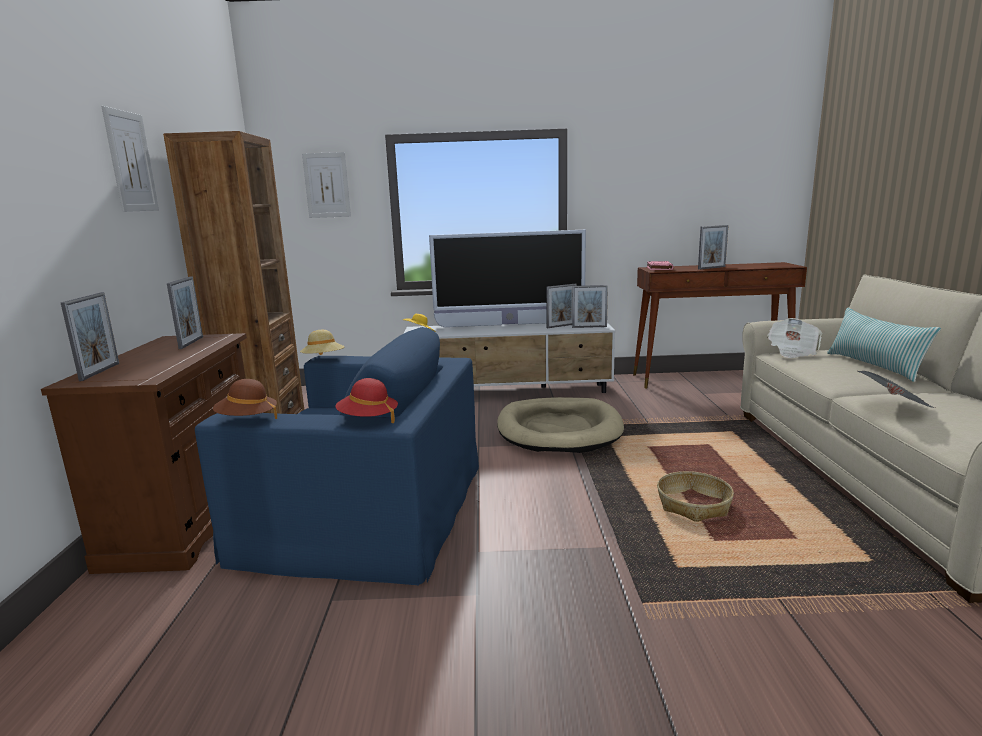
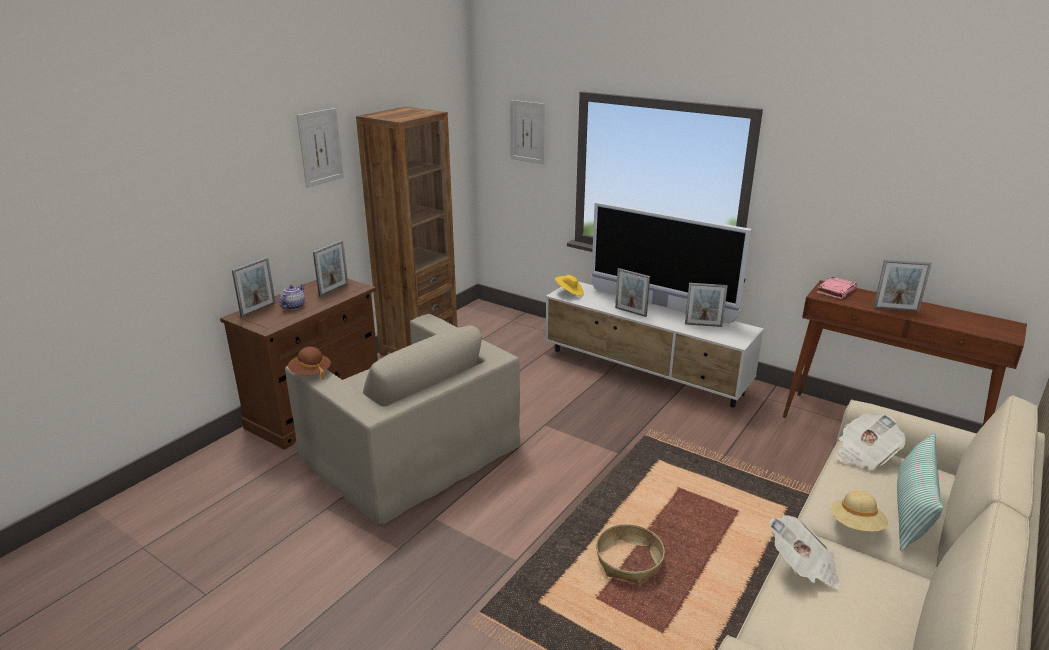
camera: 35 degrees right, 10 degrees up
(155, 360) = (294, 306): none -> teapot
(323, 359) = (424, 321): beige hat -> beige hat (856, 525)
(366, 509) = (410, 449): blue armchair -> beige armchair
(368, 419) = (364, 402): red hat -> none
(559, 430) = (628, 435): beige dog bed -> none
(589, 327) = (727, 336): picture frame -> picture frame (630, 312)

